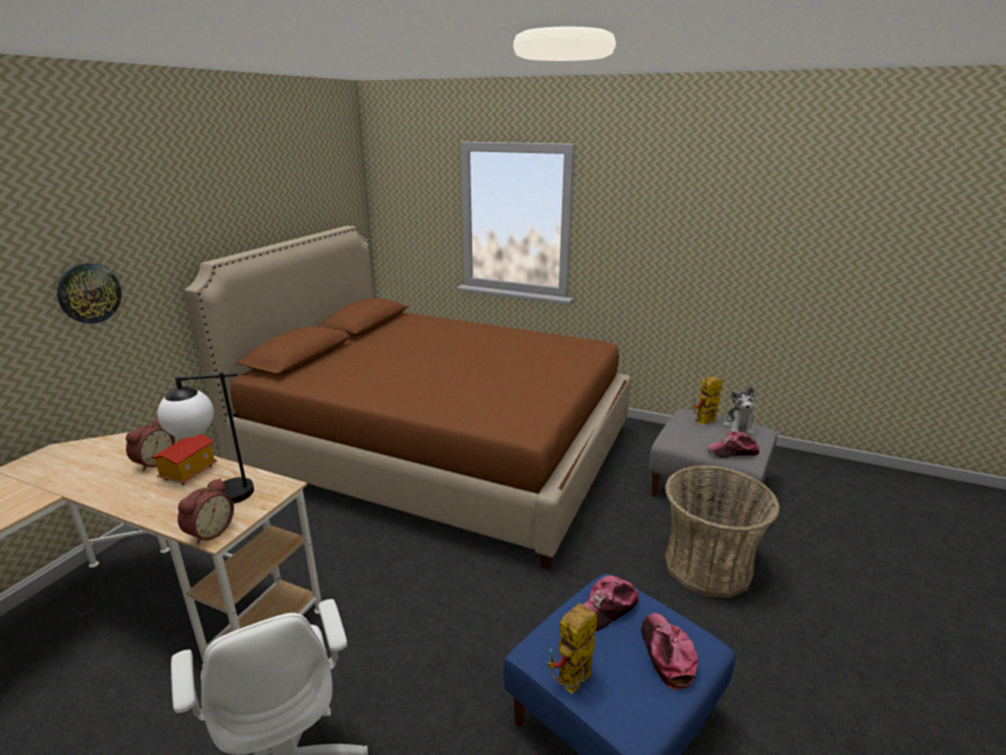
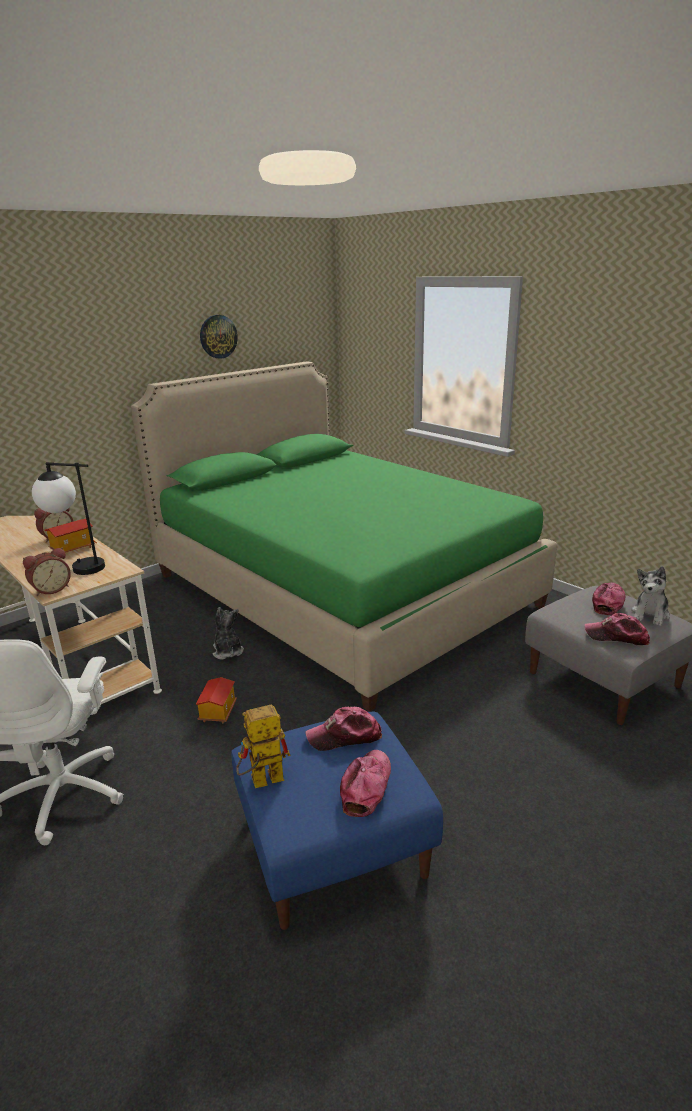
camera: 25 degrees right, 0 degrees up
(89, 293) = (49, 400): wall clock -> wall clock (218, 336)
(367, 544) = (227, 651): none -> plush toy
(403, 614) = (217, 712): none -> toy house
(438, 452) = (341, 590): brown bed -> green bed
(703, 422) = (608, 603): toy robot -> cap
(708, 566) = (538, 752): basket -> none

